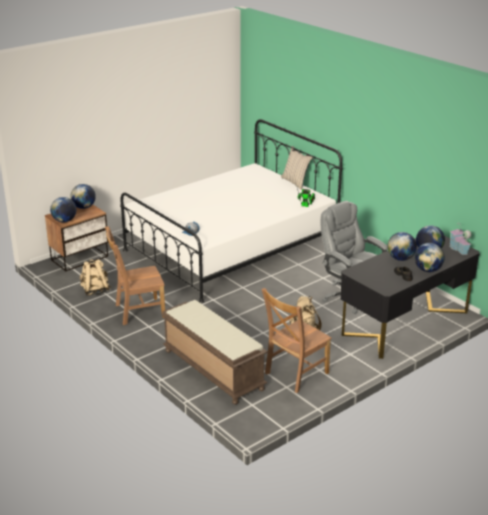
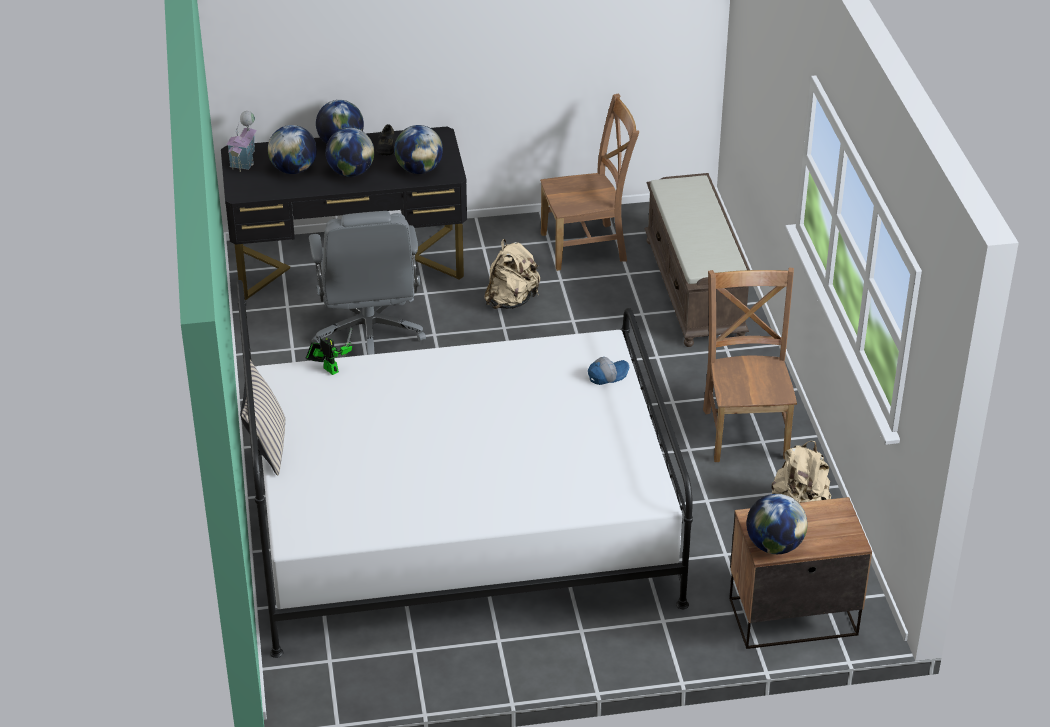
camera: 150 degrees left, 10 degrees up
(64, 221) = (835, 513): globe -> globe (419, 170)
(137, 311) = (746, 431): brown chair -> brown chair turned 105 degrees counterclockwise

